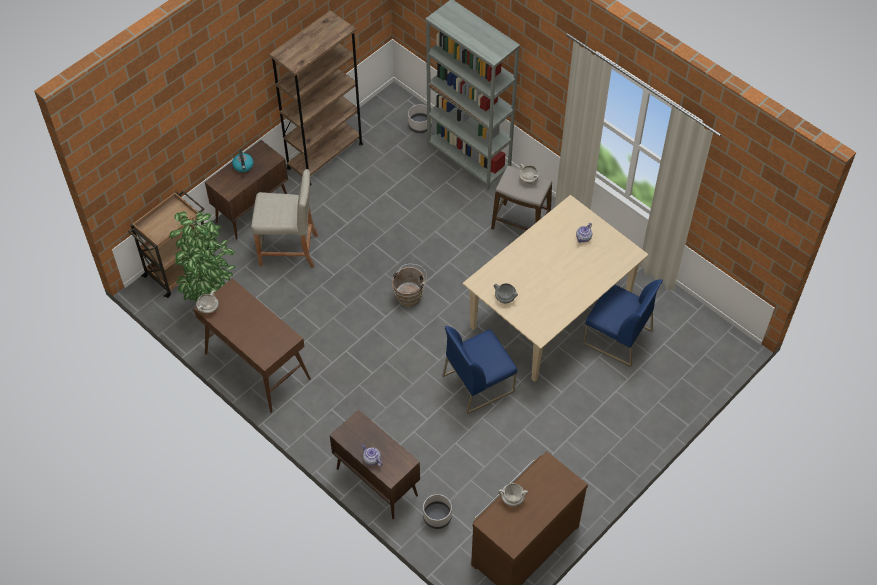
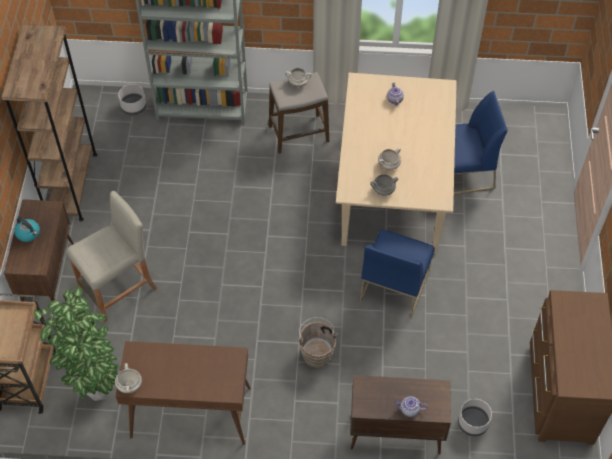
camera: 40 degrees left, 0 degrees up
(410, 295) = (265, 253): brown bucket -> brown bucket (317, 352)
(512, 499) = (566, 350): white cooking pot -> white cooking pot (388, 165)

